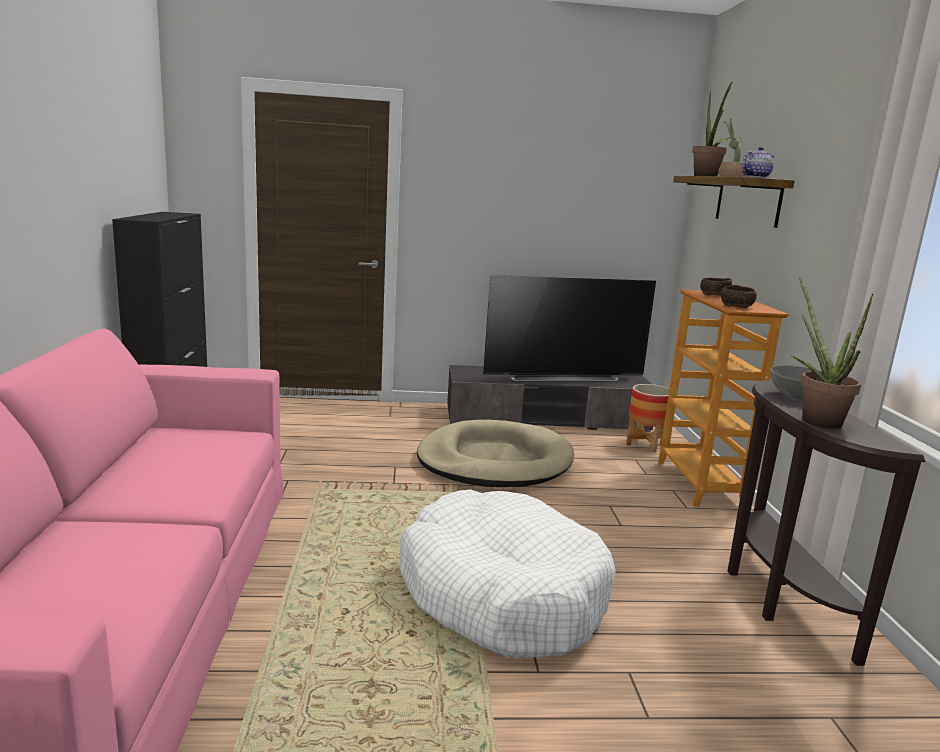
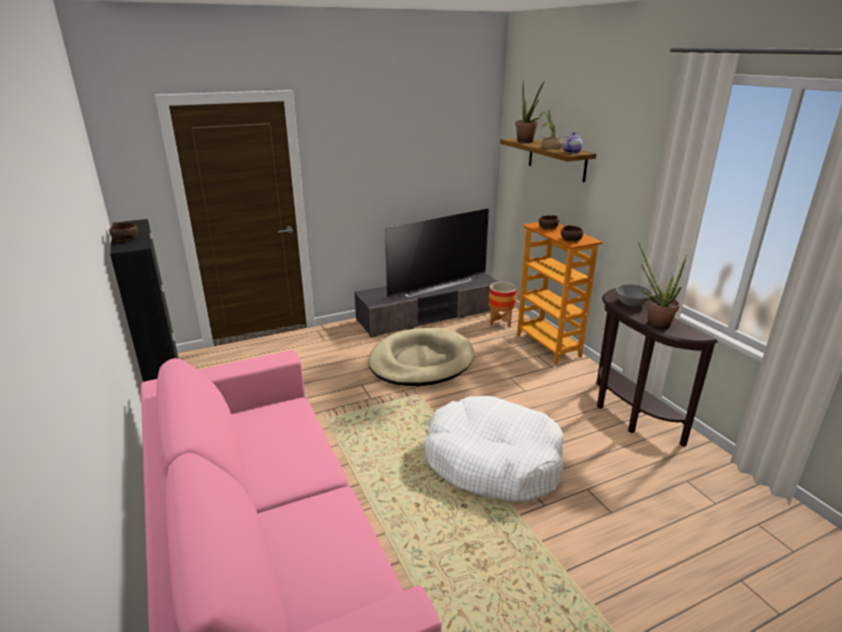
camera: 20 degrees left, 10 degrees up
(148, 216) = (126, 239): none -> brown bowl

